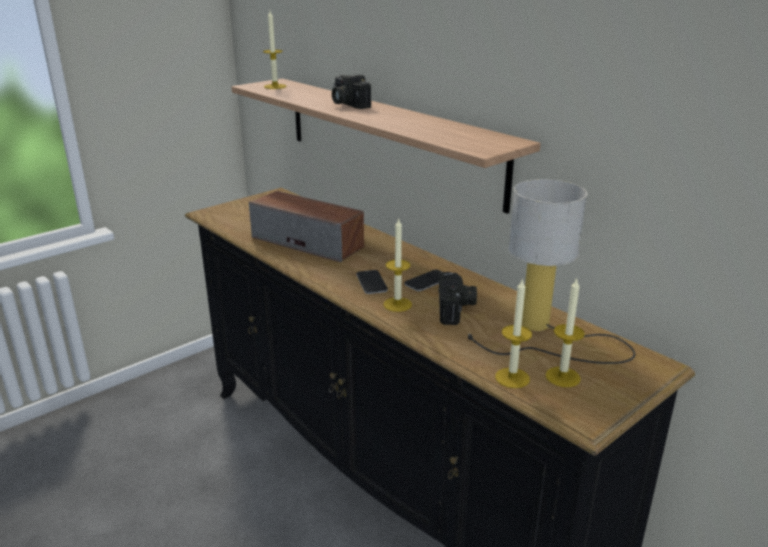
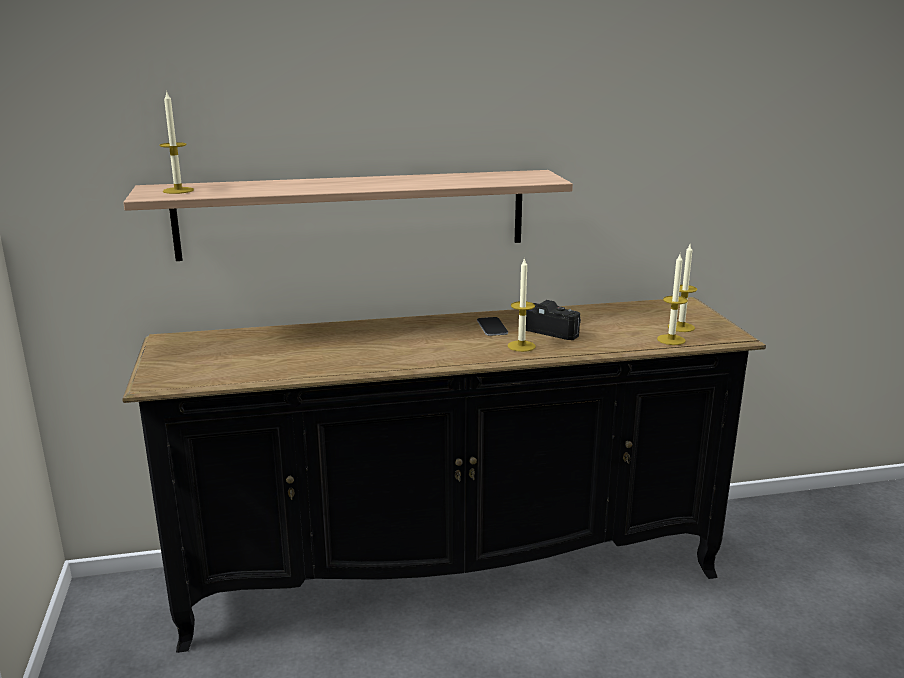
camera: 60 degrees left, 5 degrees down
(308, 242) = (336, 351): speaker -> none
(347, 104) = (324, 183): camera -> none
(371, 283) = (468, 346): phone -> none
(544, 333) = (619, 316): table lamp -> none

